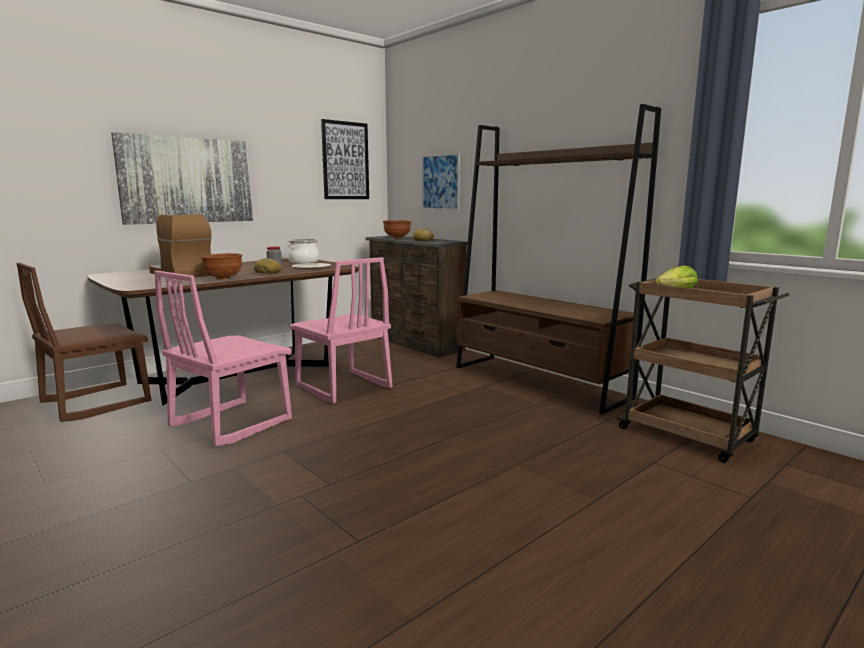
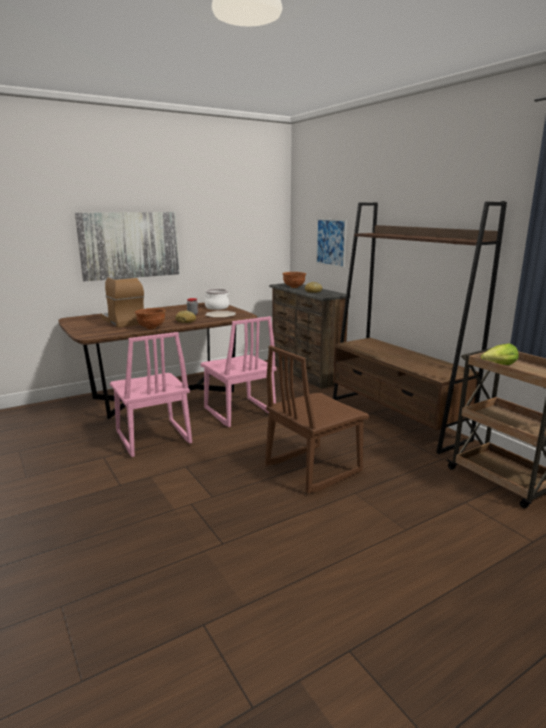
camera: 10 degrees right, 5 degrees up
(96, 402) = (63, 413): brown chair -> brown chair (312, 468)
(230, 423) = (152, 438): pink chair -> pink chair turned 75 degrees counterclockwise
(345, 161) = (255, 221): picture -> none

